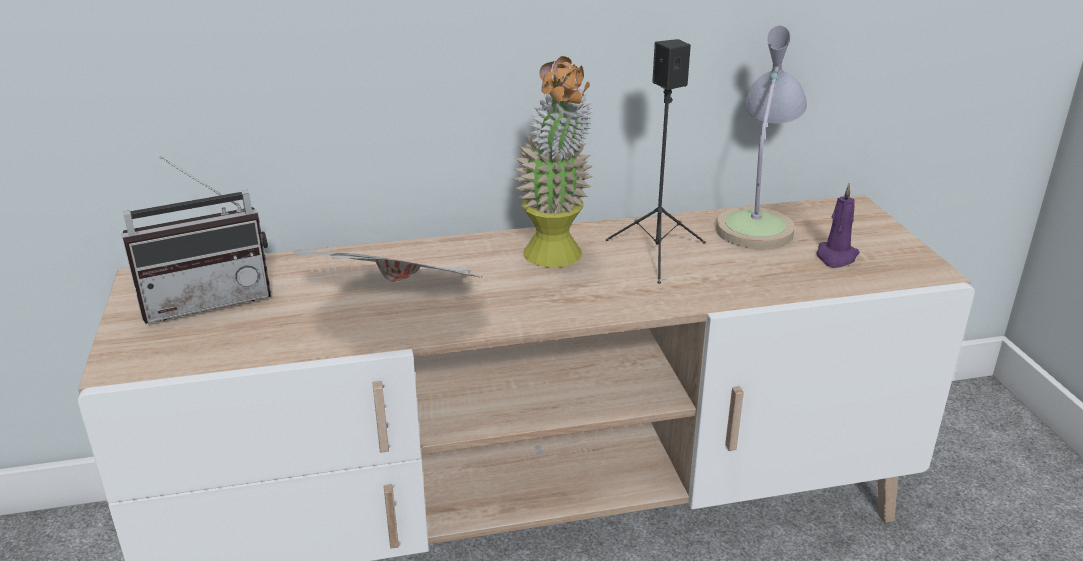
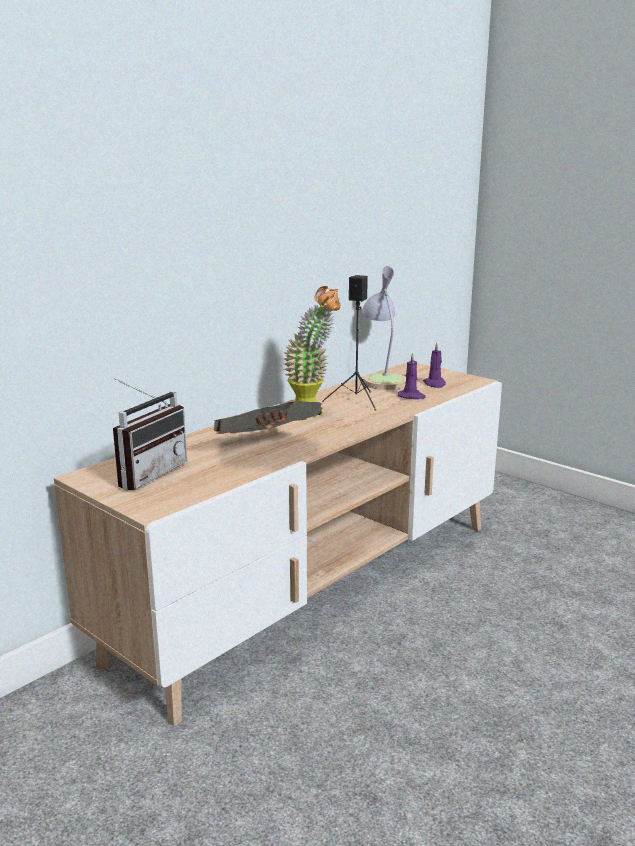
camera: 35 degrees left, 10 degrees down
(758, 272) = (411, 396): none -> purple candle

